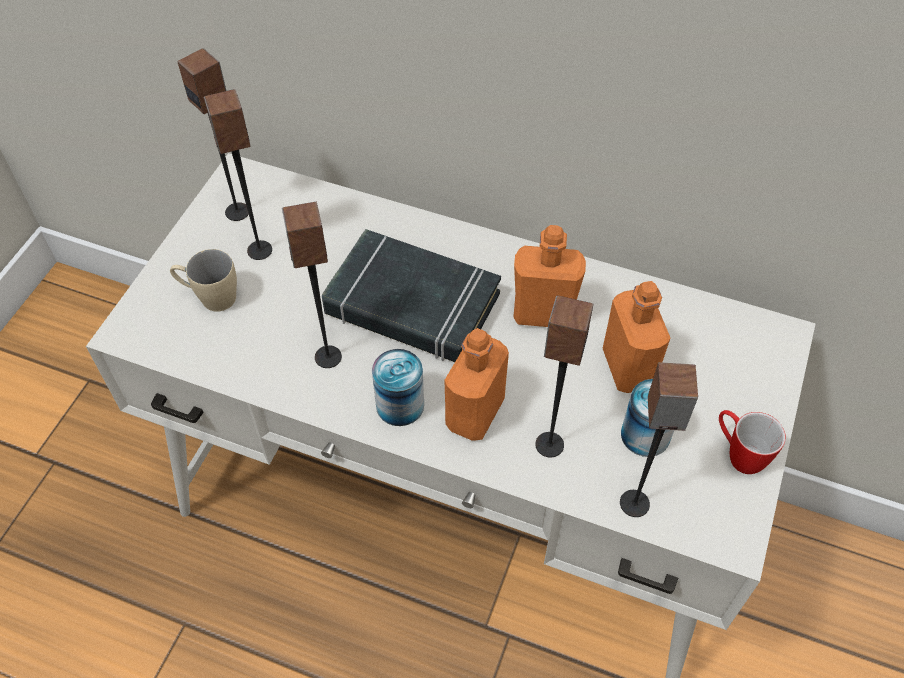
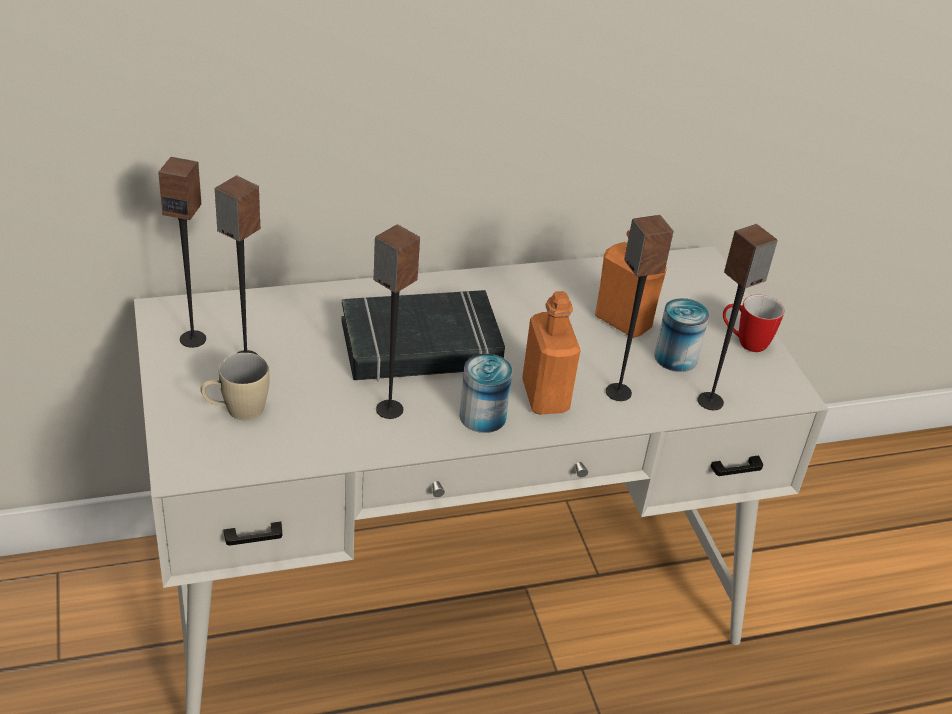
camera: 40 degrees left, 15 degrees down
(543, 314) = (529, 312): orange bottle -> none

